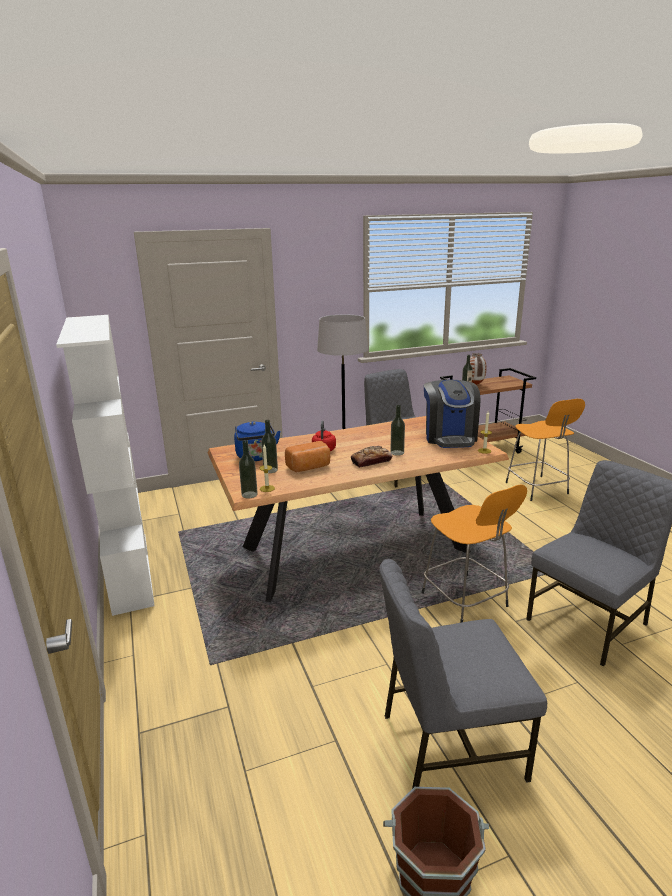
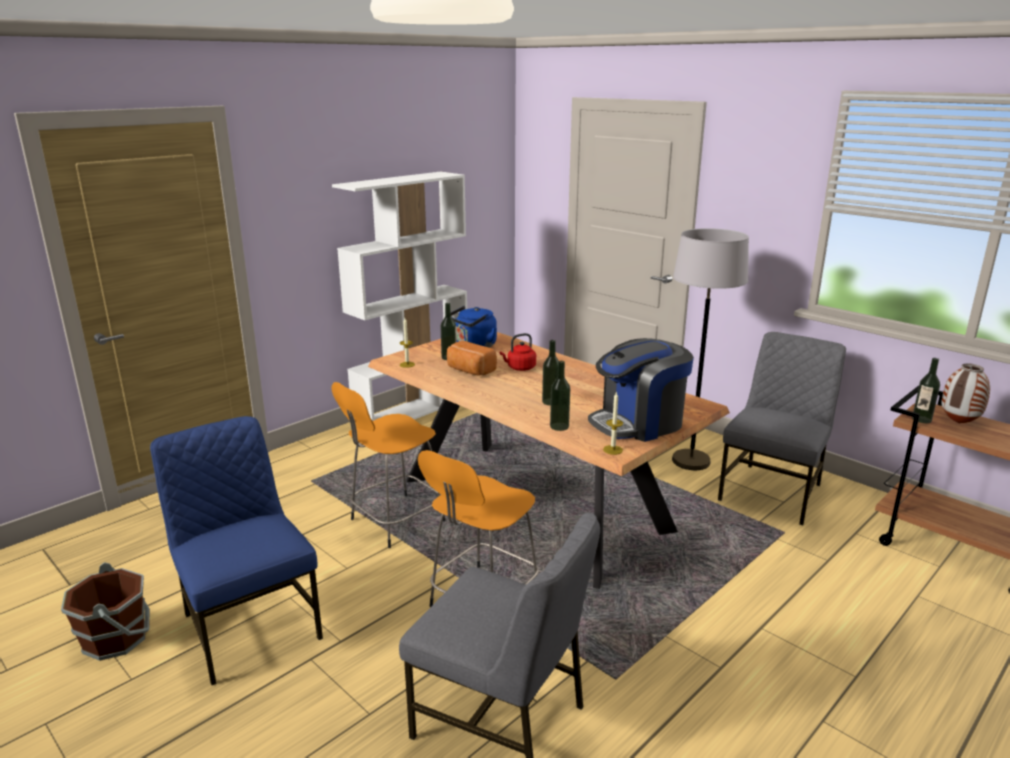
camera: 65 degrees right, 0 degrees up
(249, 494) = (389, 361): bottle -> bottle (559, 426)
(371, 461) = (512, 393): bread -> none
(449, 744) = (249, 625): grey chair -> blue chair
(537, 489) = (881, 635): orange stool -> orange stool (394, 522)

